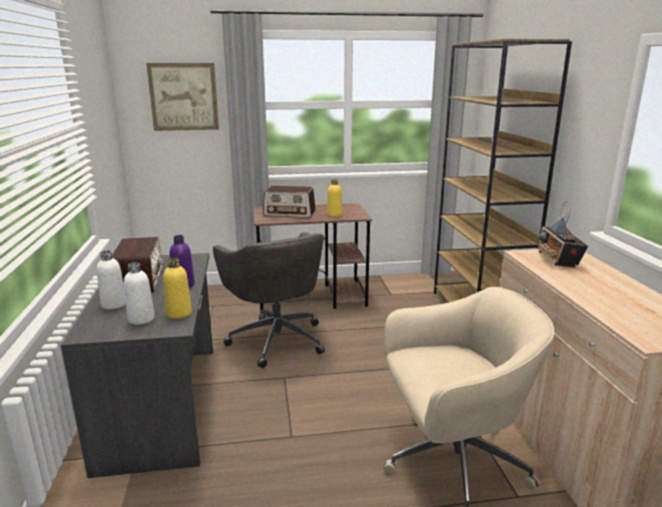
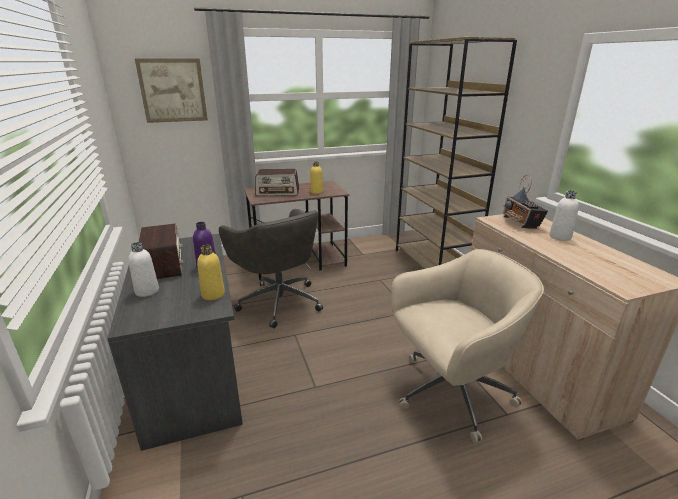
camera: 10 degrees left, 5 degrees up
(141, 319) = (179, 304): white bottle -> white bottle (560, 237)

